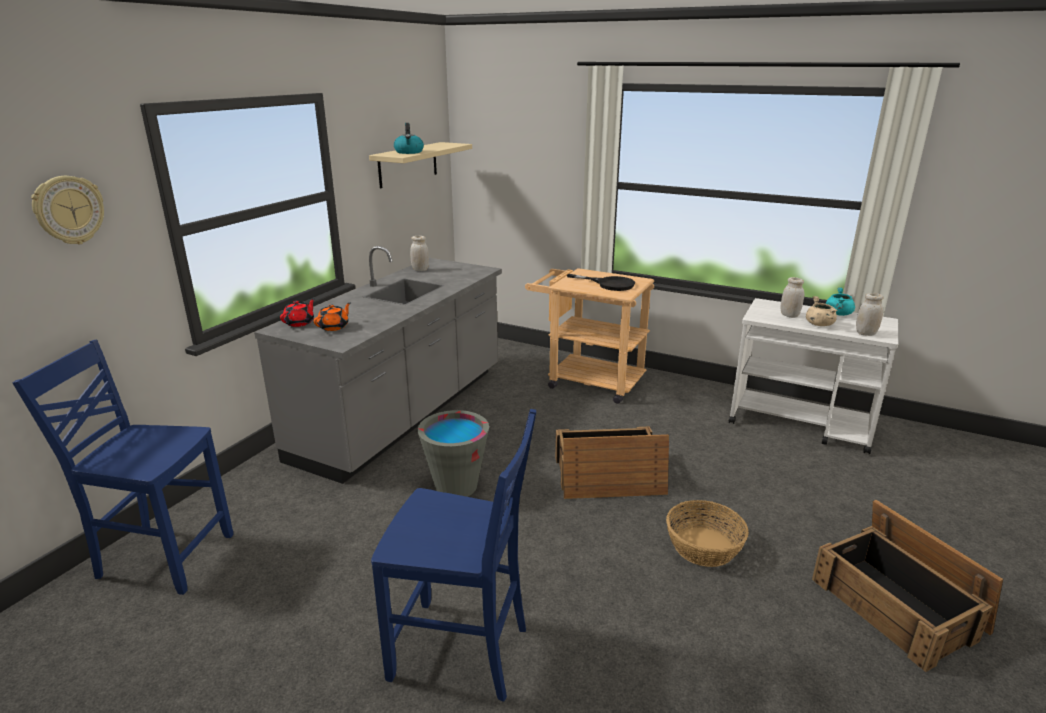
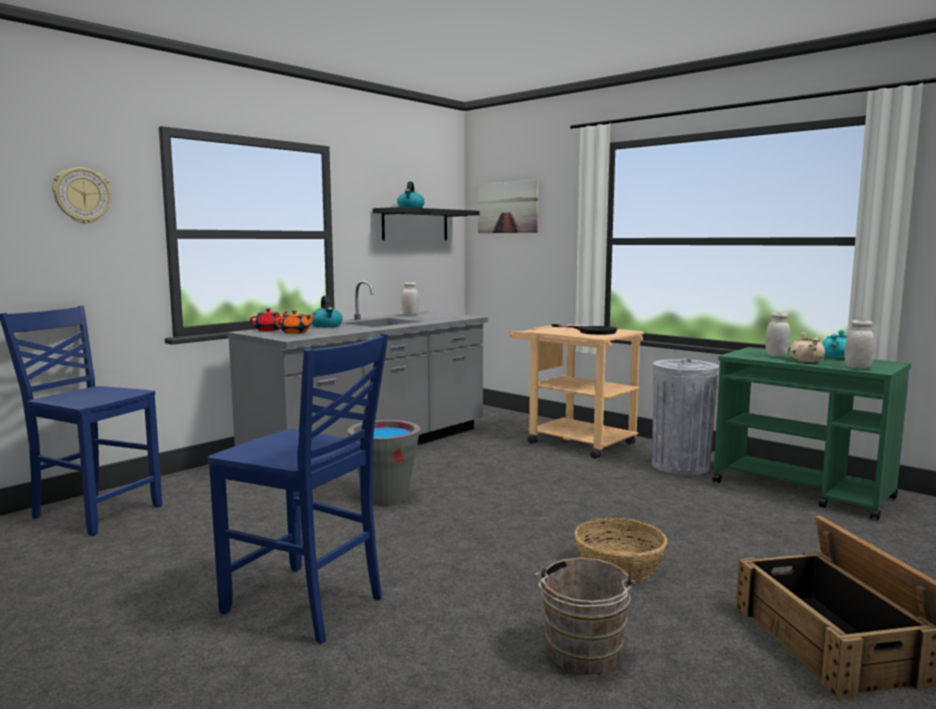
camera: 15 degrees right, 15 degrees down
(354, 306) = (326, 326): none -> kettle
(408, 164) = (415, 225): beige shelf -> black shelf
(501, 140) = (507, 207): none -> picture
(607, 476) = (547, 506): crate -> none
(693, 404) = (680, 465): none -> grey trash can
(727, 666) = (582, 656): none -> brown bucket
(801, 424) = (803, 490): white cart -> green cart

